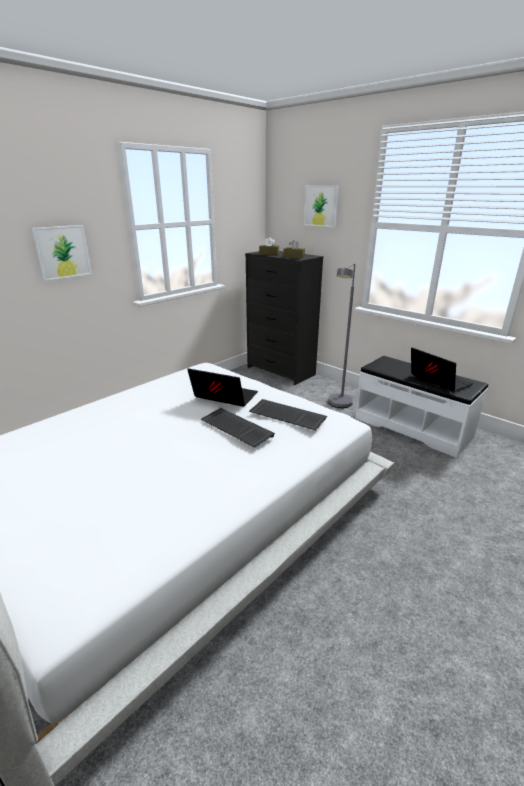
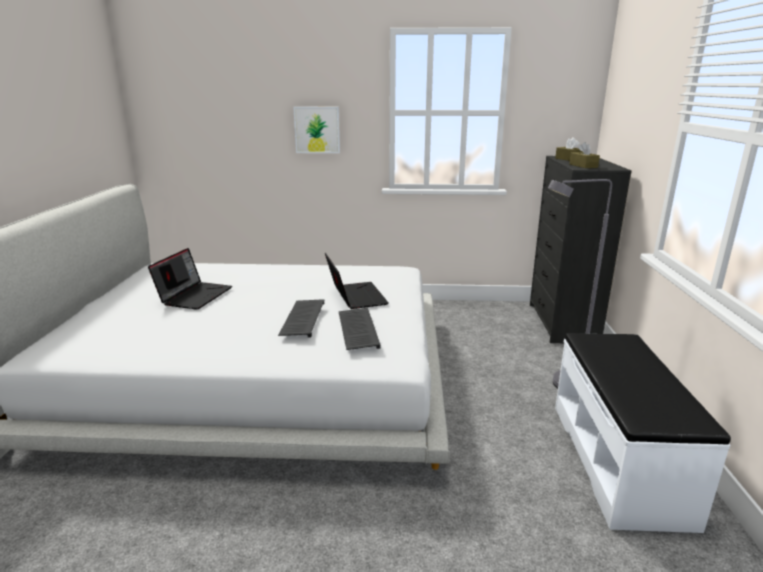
camera: 50 degrees right, 5 degrees down
(321, 206) = (643, 97): picture -> none
(437, 380) = (637, 390): laptop -> laptop (194, 295)

